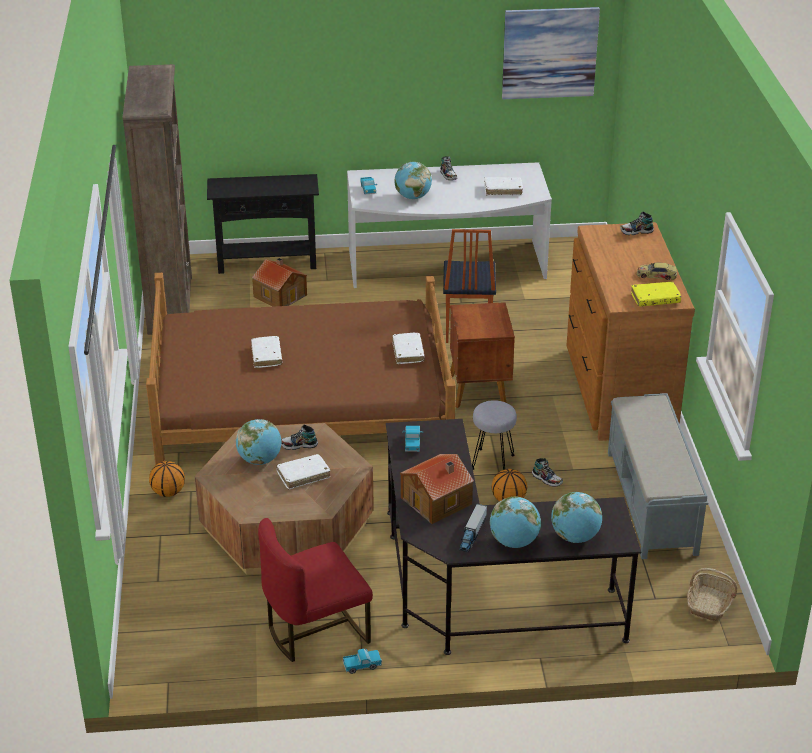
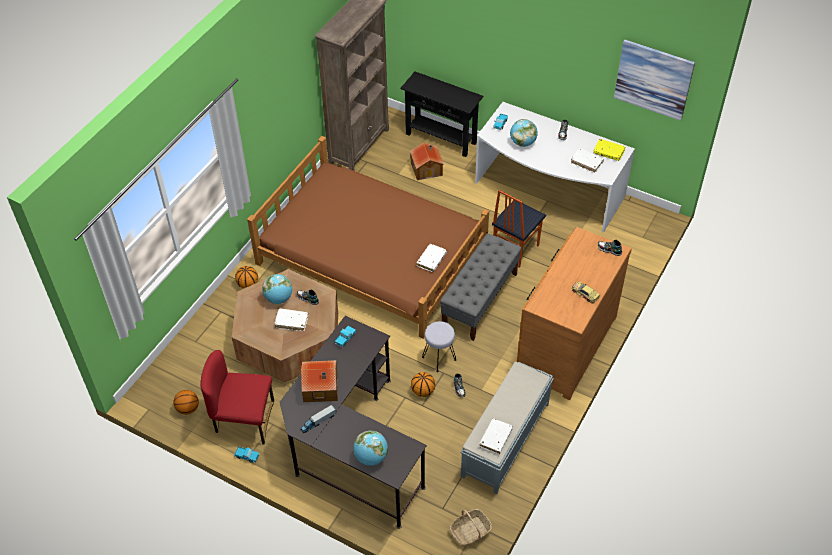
camera: 35 degrees right, 15 degrees up
(224, 655) = (188, 408): none -> basketball
(266, 356) = (349, 222): white book -> white book (495, 438)
(478, 389) = (480, 299): brown nightstand -> grey bench
(514, 542) = (335, 441): globe -> none
(655, 299) = (563, 313): yellow book -> yellow book (608, 152)

